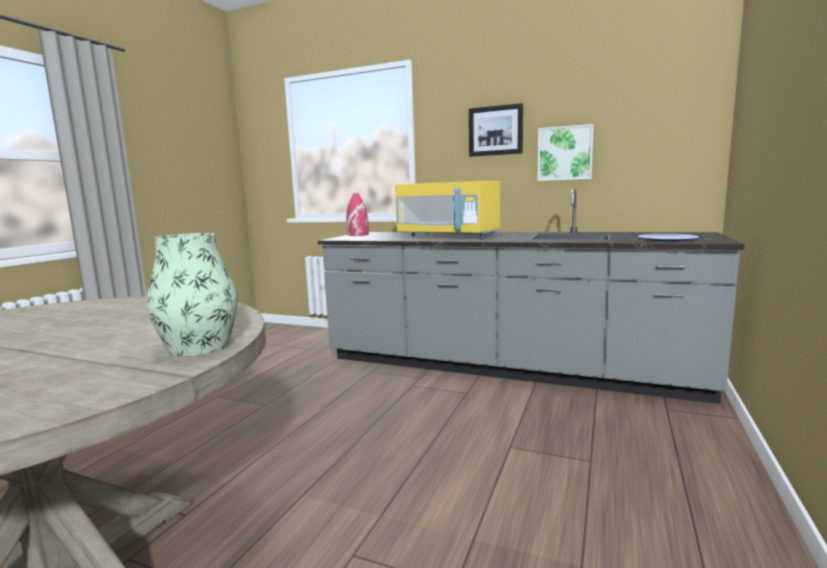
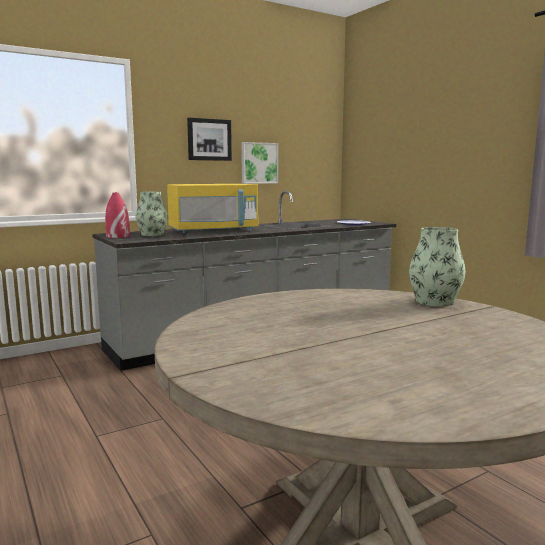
camera: 55 degrees left, 0 degrees up
(385, 235) = (152, 234): none -> vase

